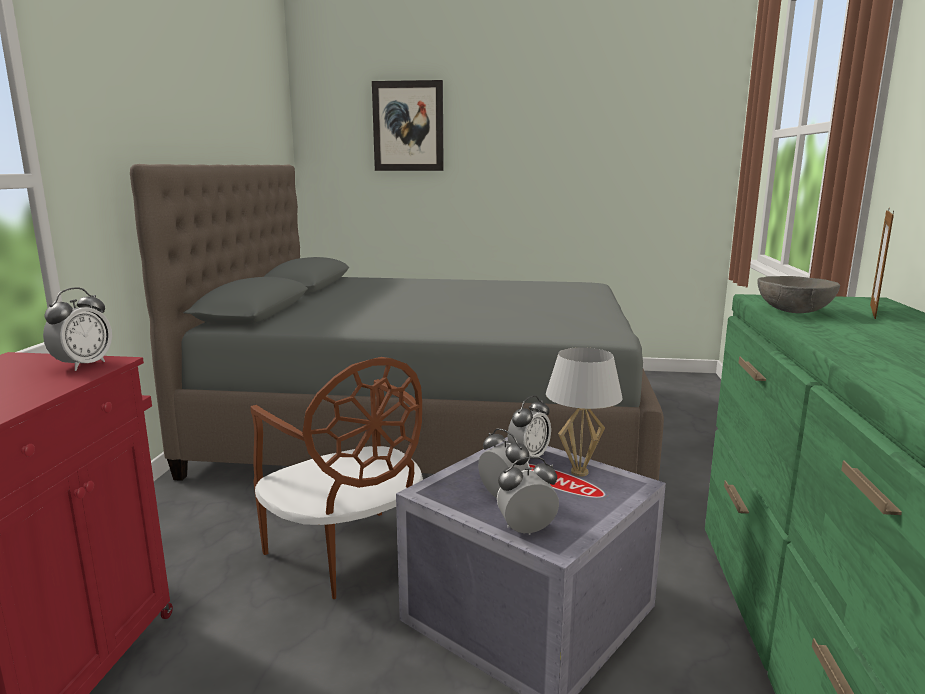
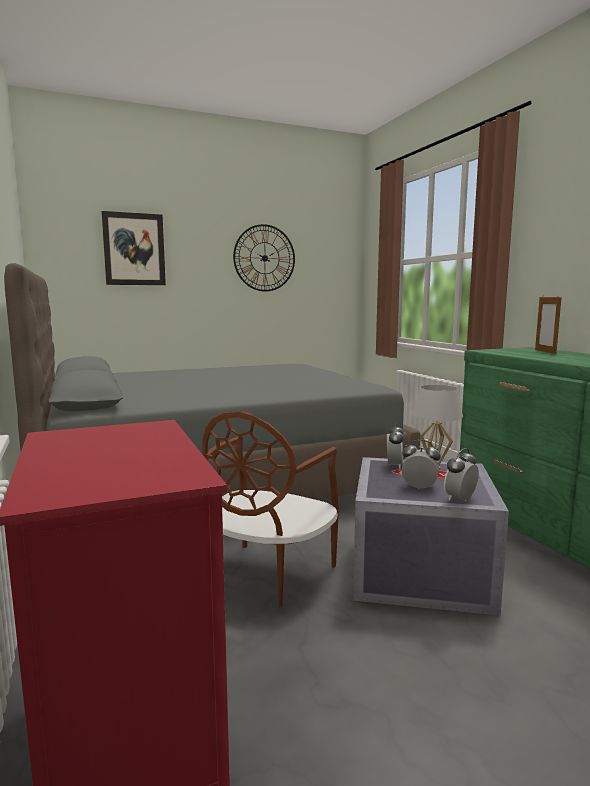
camera: 30 degrees left, 5 degrees down
(83, 365) = (143, 429): alarm clock -> none
(348, 557) = (268, 576): brown chair -> brown chair turned 90 degrees clockwise
(579, 131) = (264, 258): none -> wall clock
(795, 312) = (517, 354): grey bowl -> none

